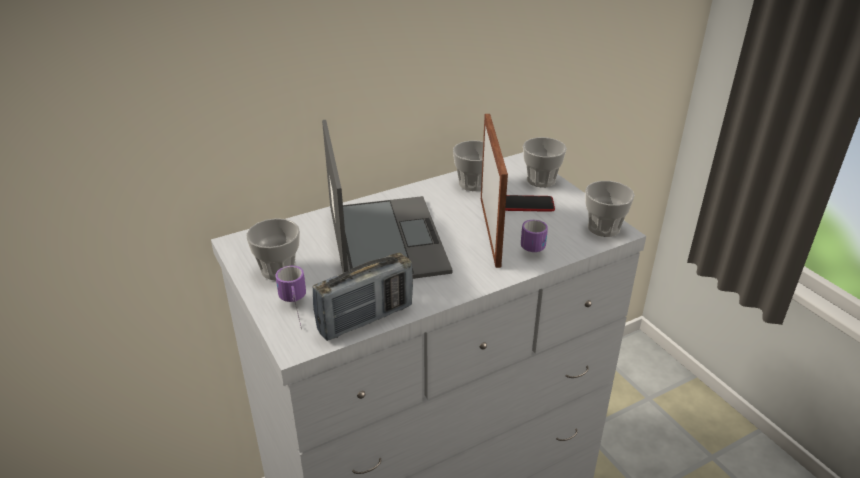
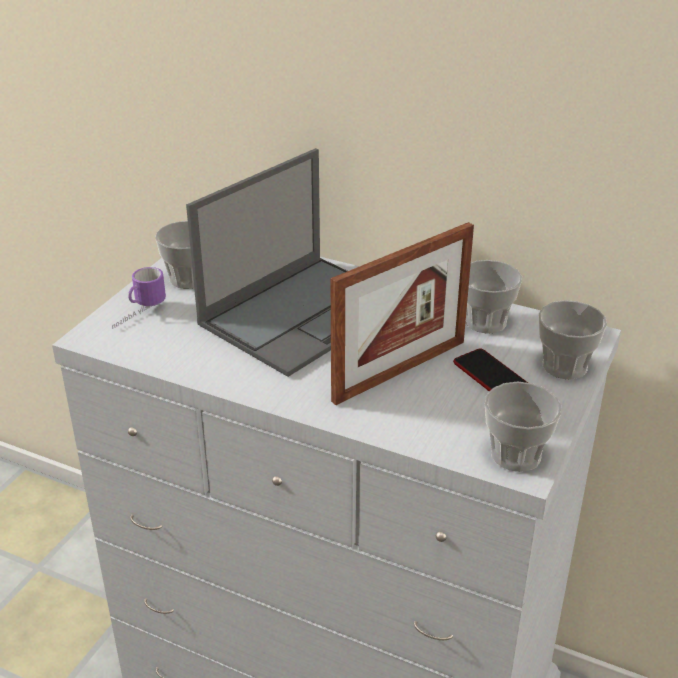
camera: 55 degrees right, 0 degrees up
(366, 319) = (161, 356): radio -> none
(534, 243) = (412, 411): mug -> none

